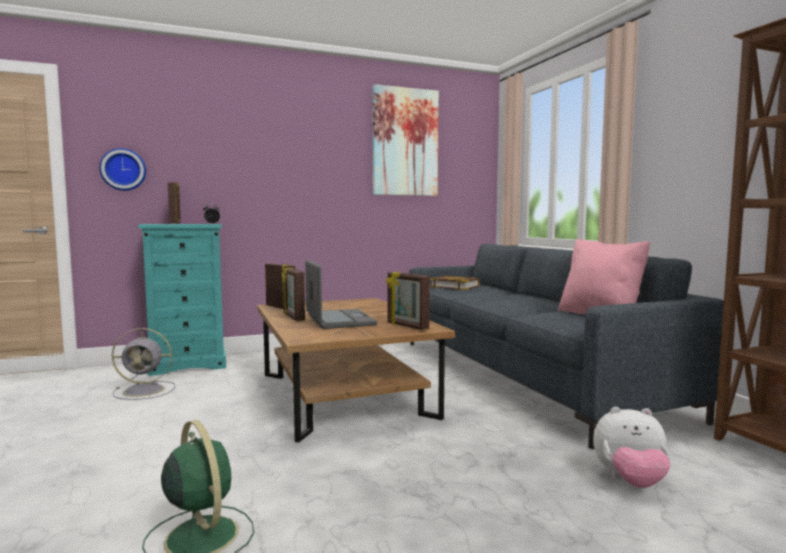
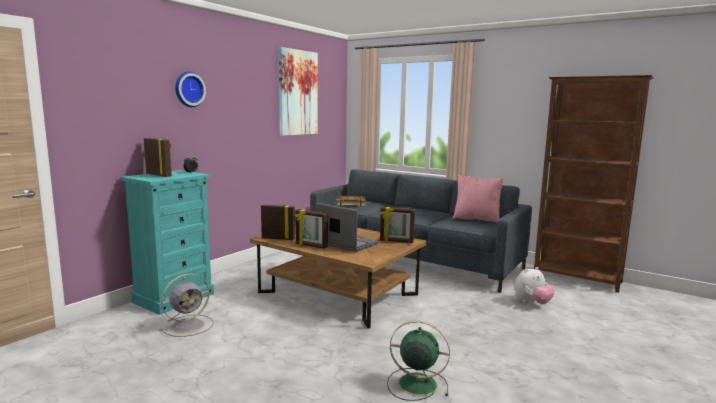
camera: 35 degrees left, 5 degrees up
(123, 169) = (100, 125): wall clock -> wall clock (188, 89)

